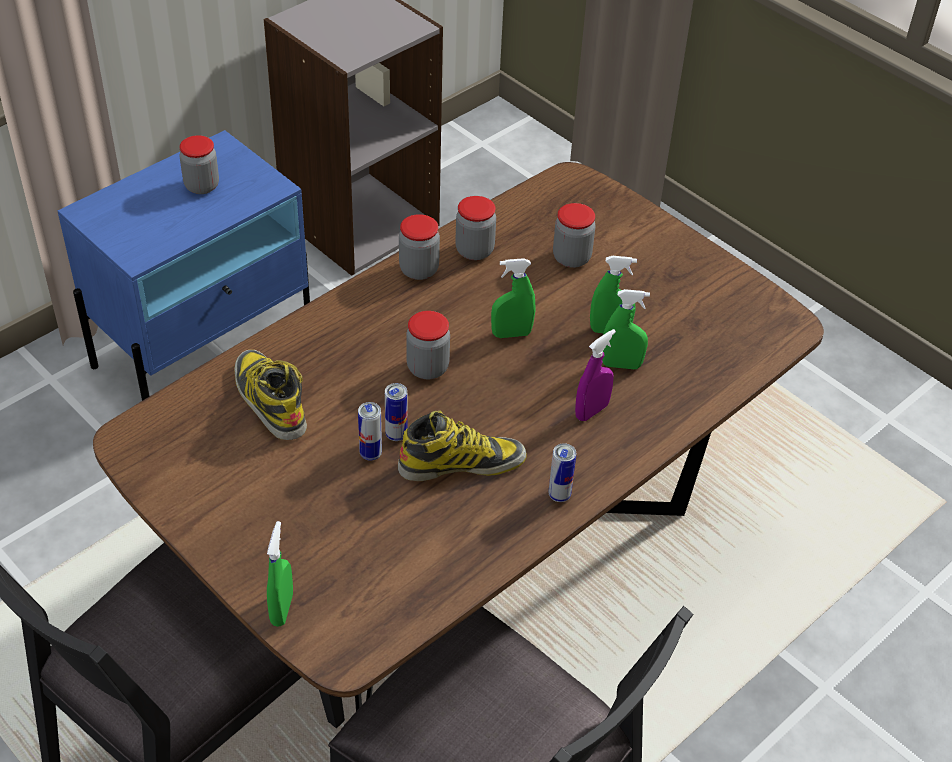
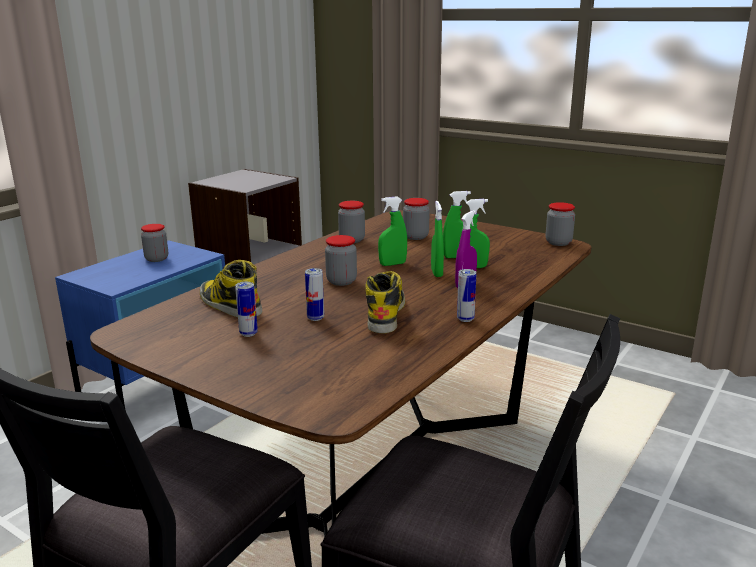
camera: 10 degrees left, 25 degrees down
(282, 609) = (271, 397): green spray bottle -> green spray bottle (436, 273)
(396, 435) = (331, 308): can -> can (248, 333)
(419, 270) = (318, 249): jar -> jar (558, 242)
(461, 463) = (386, 314): boot -> boot turned 60 degrees counterclockwise

